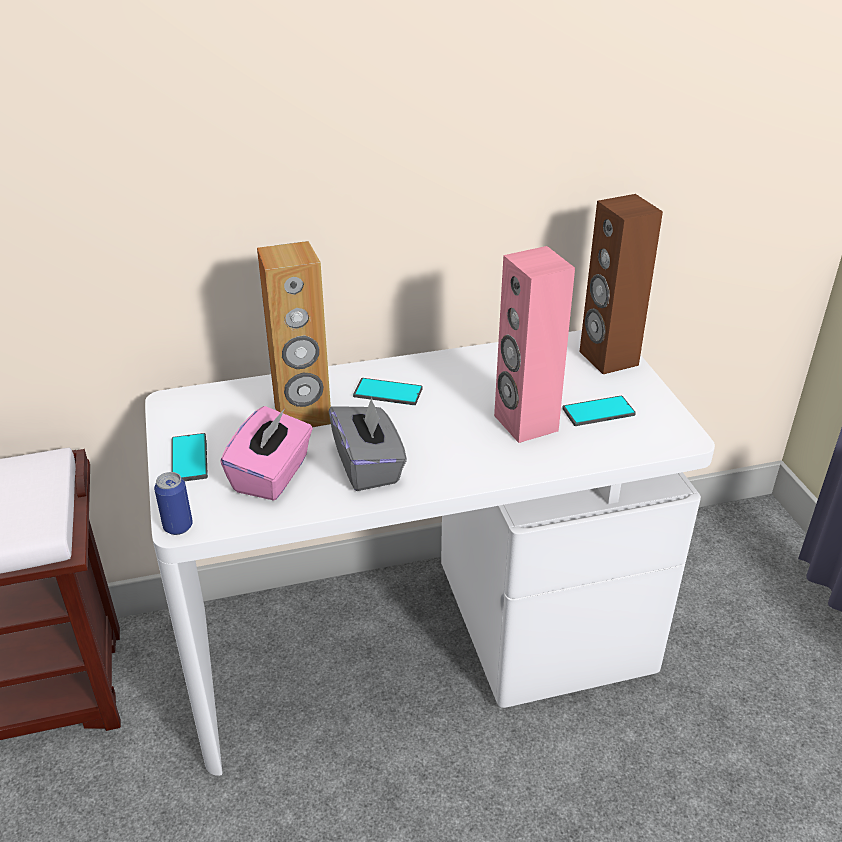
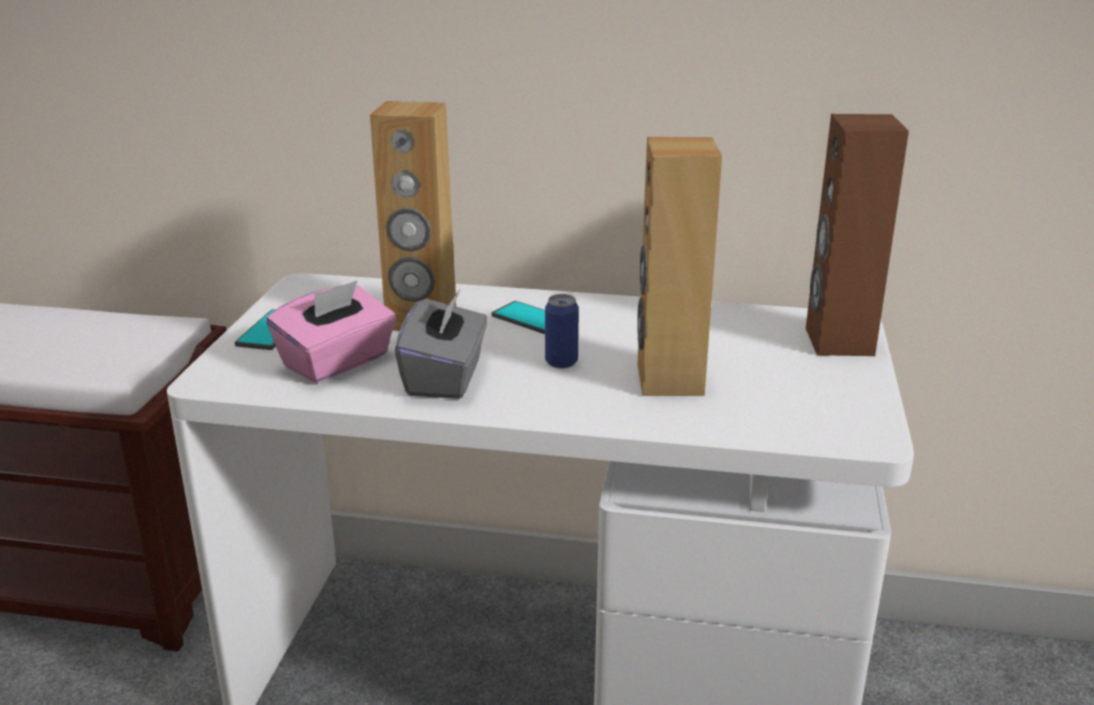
camera: 25 degrees right, 10 degrees down
(178, 526) = (201, 382): can -> can (561, 362)
(525, 423) = (668, 380): pink speaker -> brown speaker
(598, 412) = (775, 389): phone -> none

